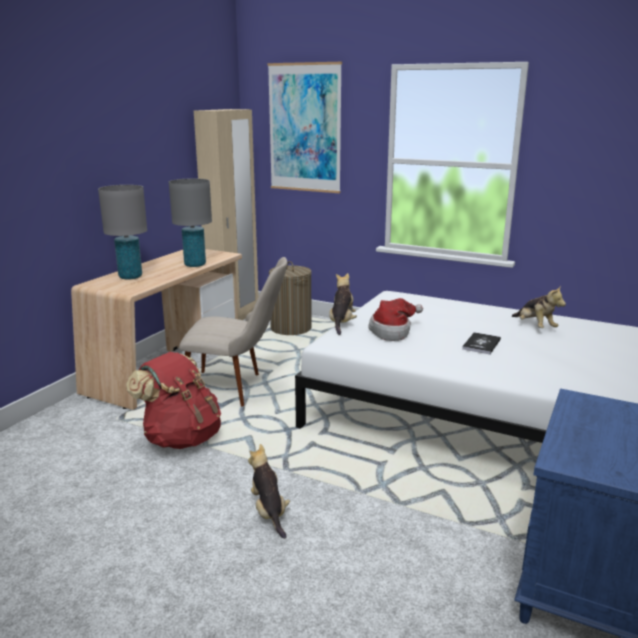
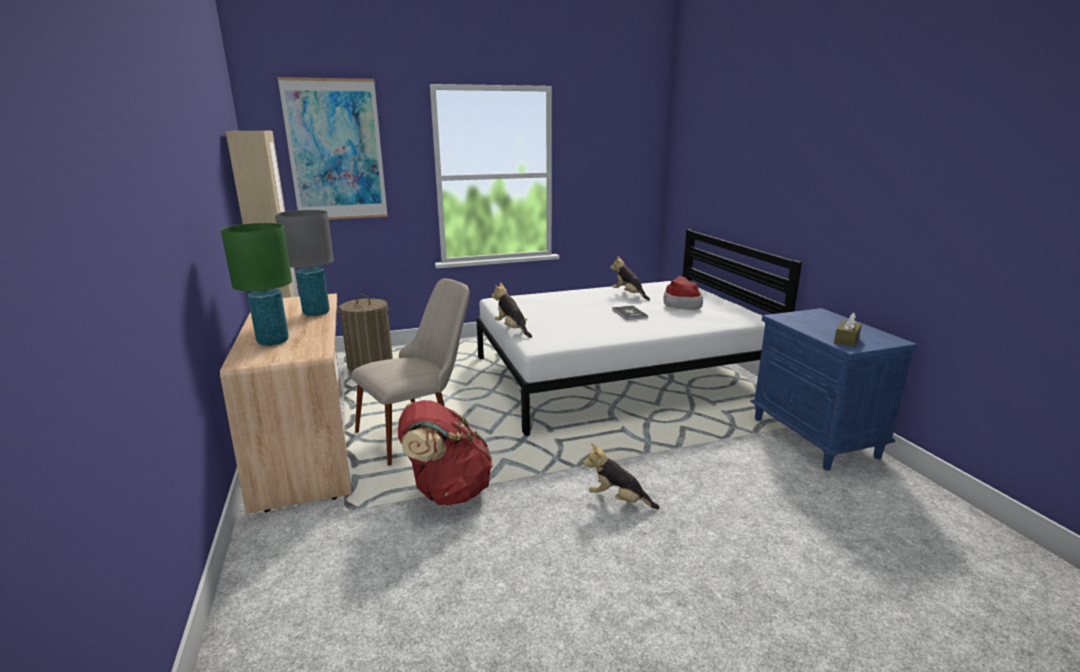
camera: 45 degrees left, 0 degrees up
(130, 277) = (273, 341): grey table lamp -> green table lamp
(393, 331) = (560, 323): hat -> hat (681, 304)
(535, 326) = (629, 295): plush toy -> plush toy turned 150 degrees counterclockwise
(581, 452) = (846, 340): none -> brown tissue box

